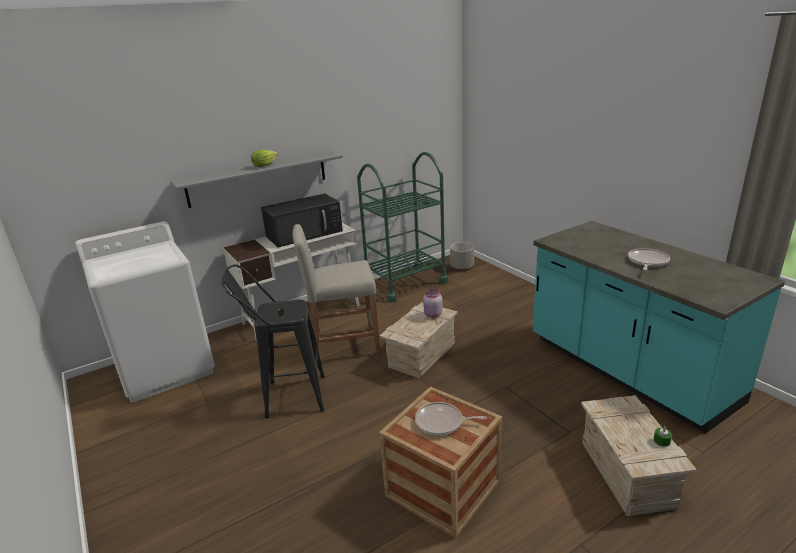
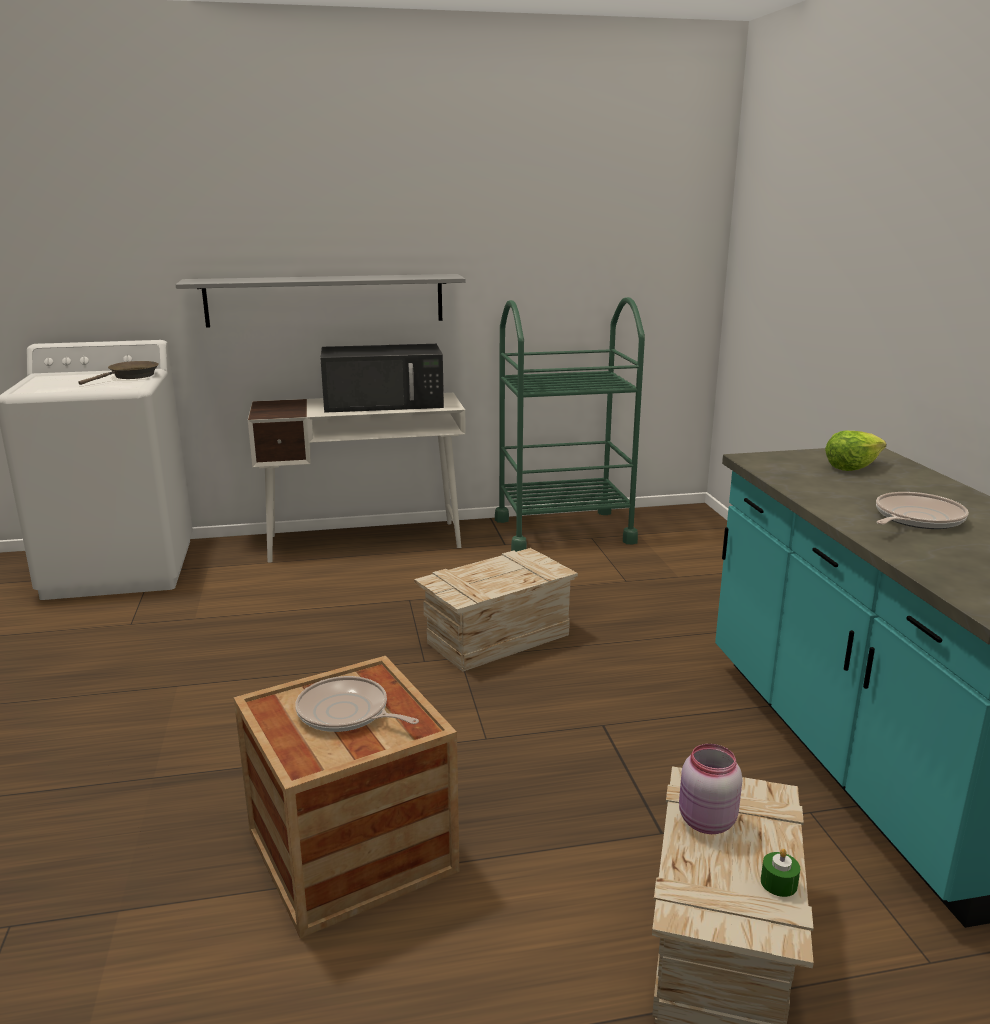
camera: 20 degrees right, 5 degrees down
(160, 250) = (130, 376): none -> brown frying pan
(264, 165) = (333, 277): lettuce -> lettuce (851, 467)
(287, 397) = (241, 645): black stool -> none
(343, 346) = (386, 596): beige stool -> none
(433, 315) = (529, 569): pink jar -> pink jar (705, 822)
(462, 267) = (682, 526): grey planter -> none

